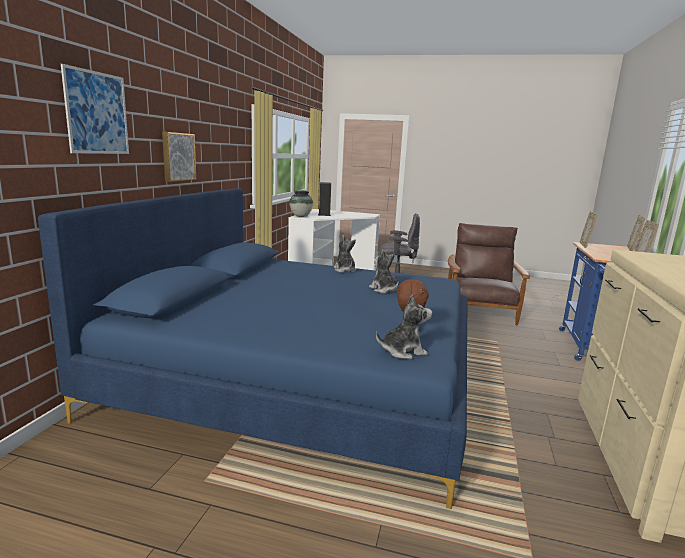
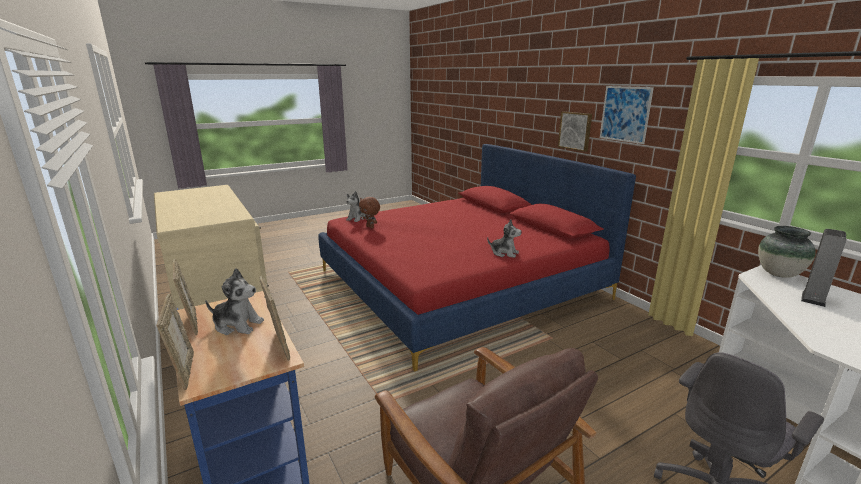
camera: 135 degrees right, 5 degrees up
(97, 113) = (524, 100): picture -> picture (625, 114)
(304, 374) = (459, 284): blue bed -> red bed
(384, 290) = (434, 246): plush toy -> plush toy (237, 325)

